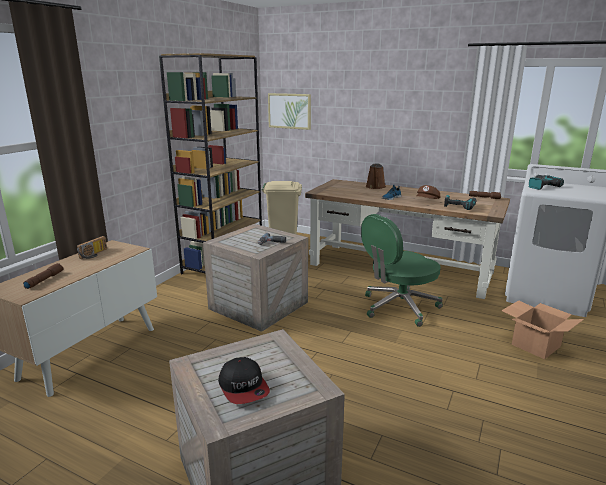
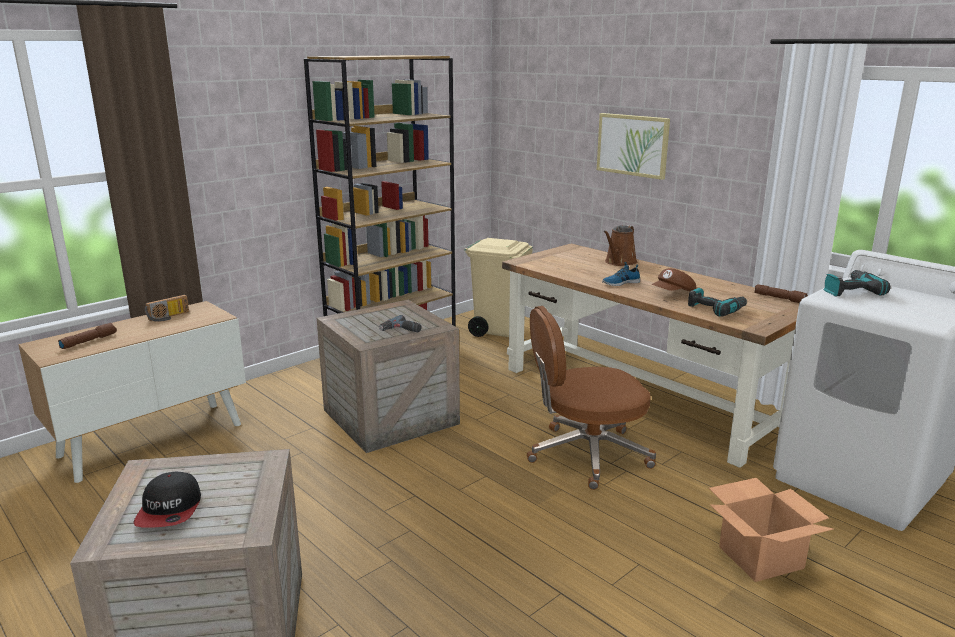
camera: 20 degrees right, 0 degrees up
(289, 111) = (526, 134): picture -> picture (632, 145)
(398, 307) = (586, 455): green office chair -> brown office chair

